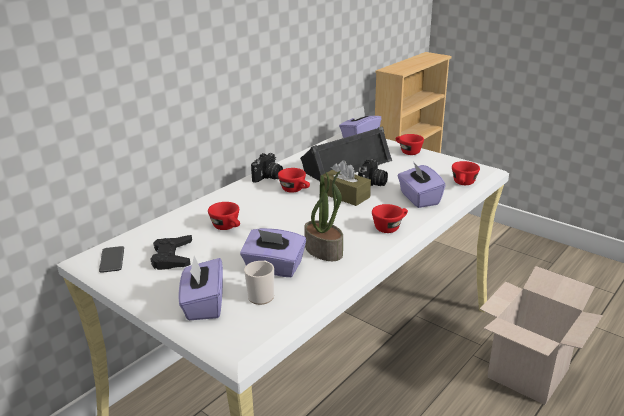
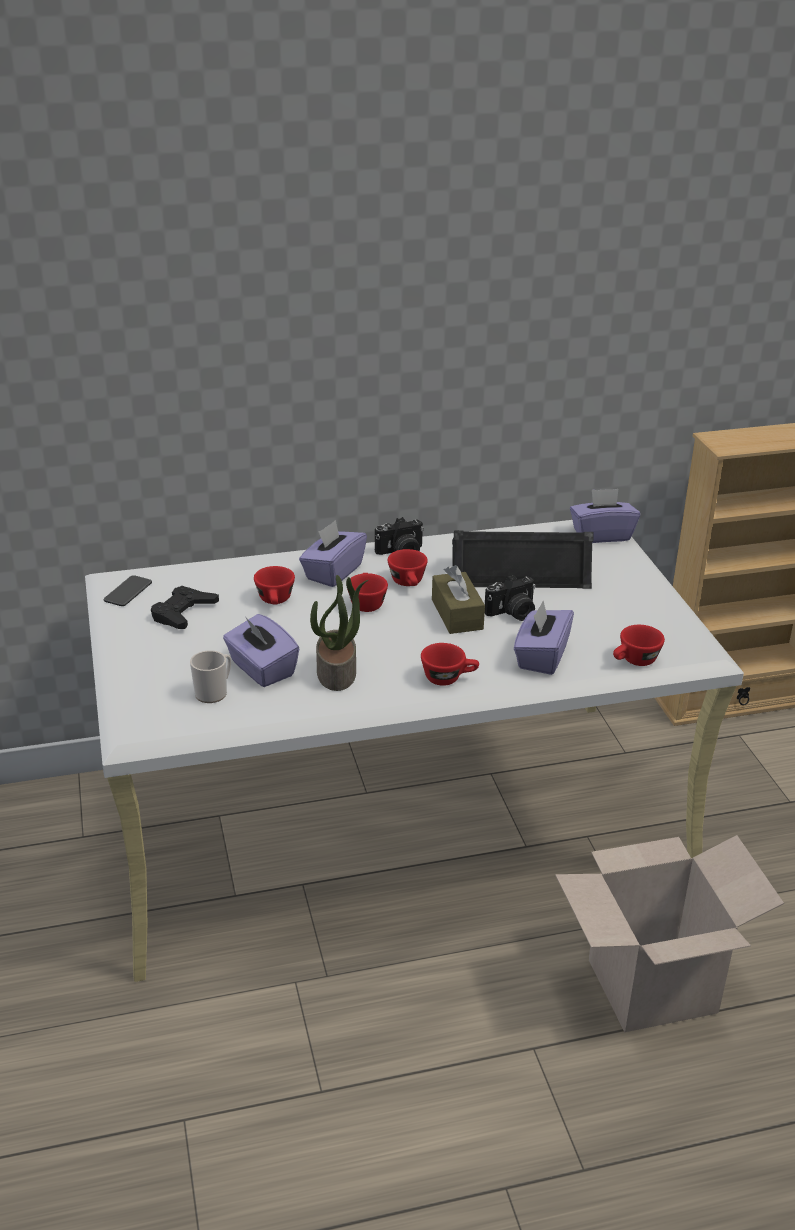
camera: 35 degrees right, 5 degrees up
(203, 304) = (152, 677): purple tissue box -> purple tissue box (333, 572)
(407, 151) = (634, 583): red cup -> red cup (366, 602)

